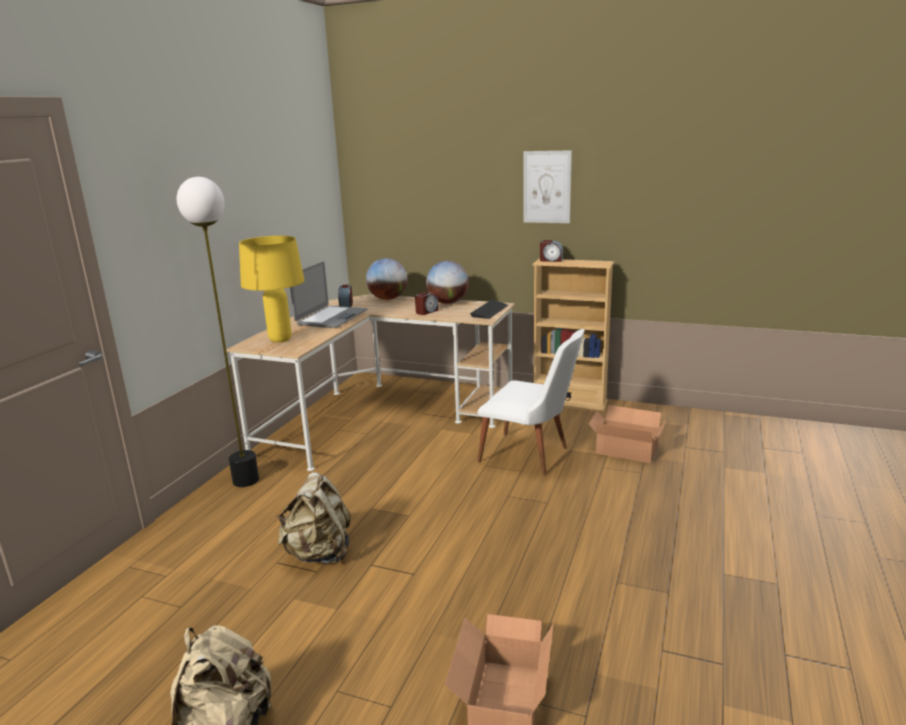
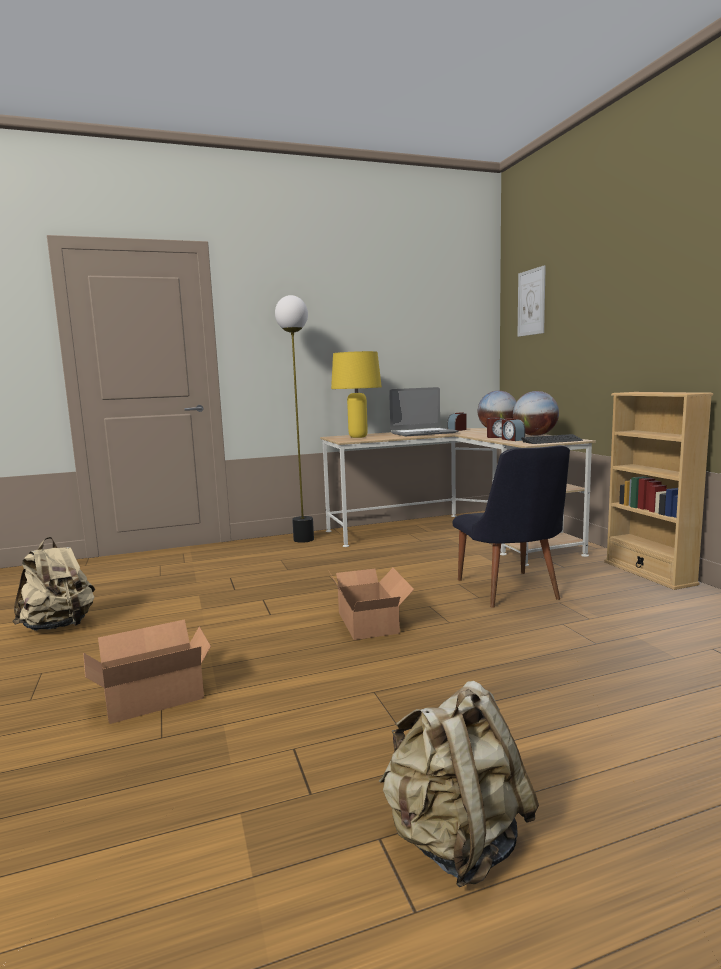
camera: 50 degrees right, 10 degrees down
(319, 553) = (254, 583): beige backpack -> beige backpack (455, 841)
(531, 456) = (510, 593): white chair -> black chair
(547, 187) = (651, 307): picture -> picture (531, 302)
(551, 260) = (639, 392): alarm clock -> alarm clock (512, 439)
(625, 449) = (624, 622): cardboard box -> cardboard box (370, 621)

